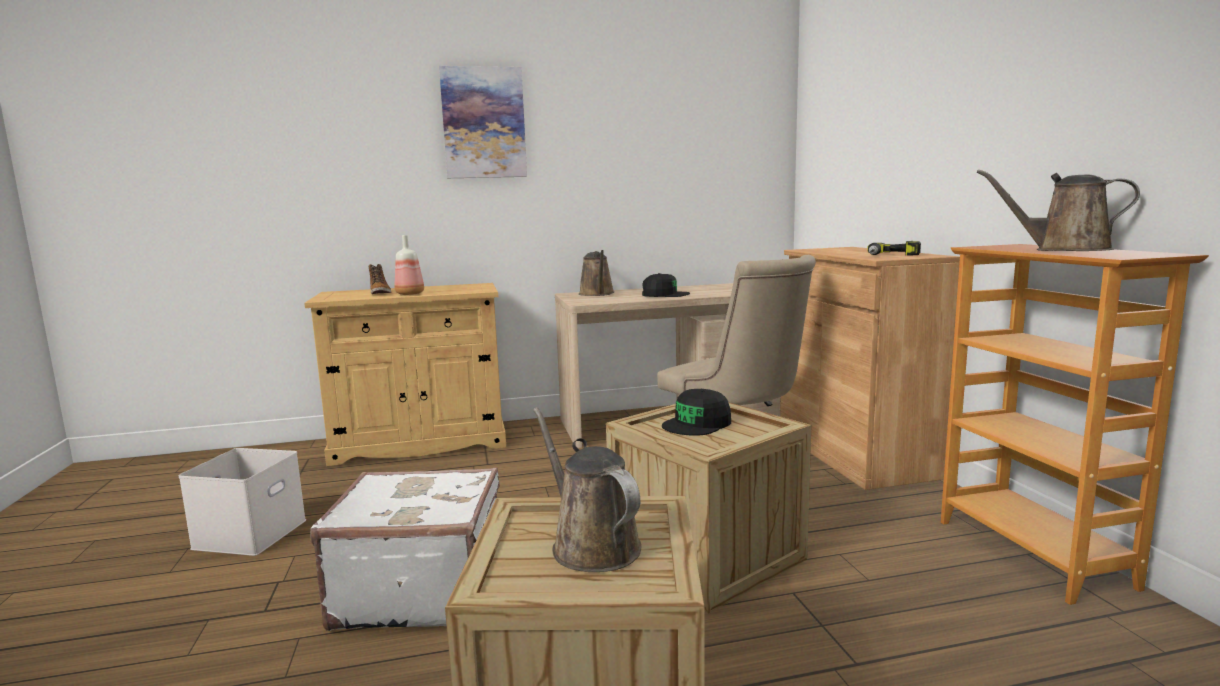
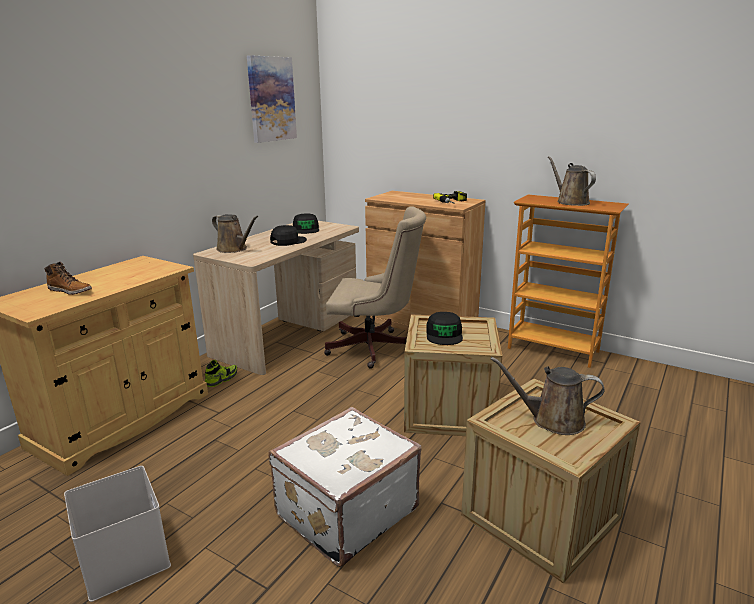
camera: 45 degrees left, 10 degrees up
(411, 294) = (114, 285): bottle -> none
(483, 123) = (114, 102): picture -> picture (271, 99)
(537, 439) = (221, 379): none -> shoe
(715, 289) = (306, 229): none -> black cap
(1064, 250) = (570, 202): brown watering can -> brown watering can turned 90 degrees clockwise

